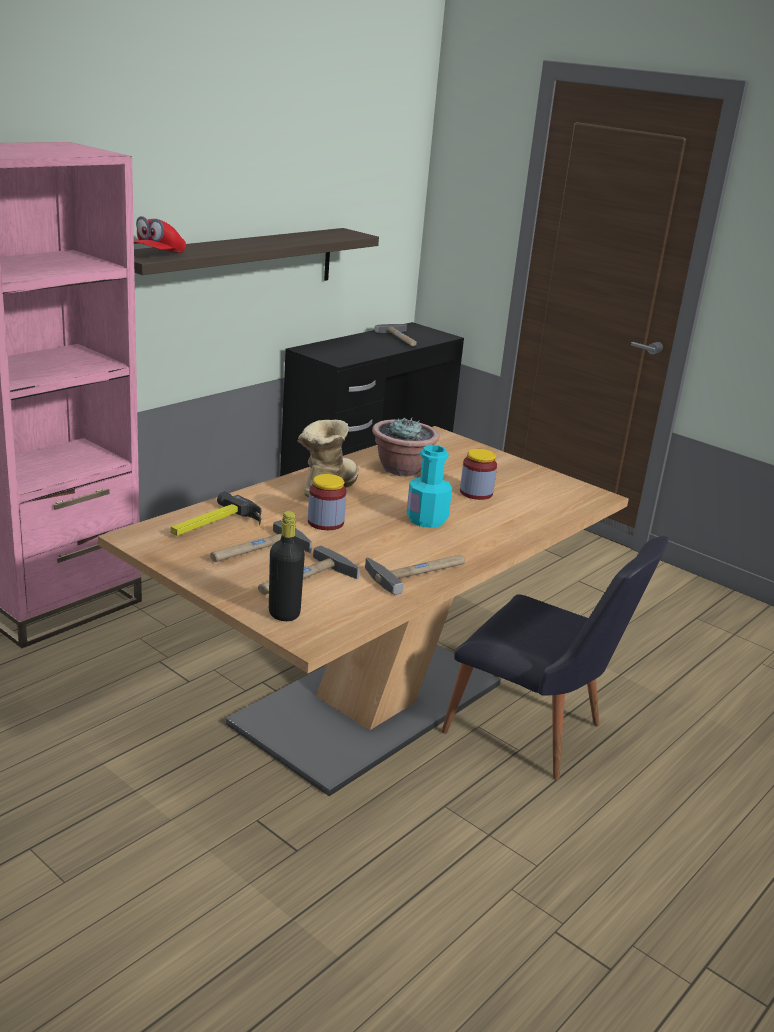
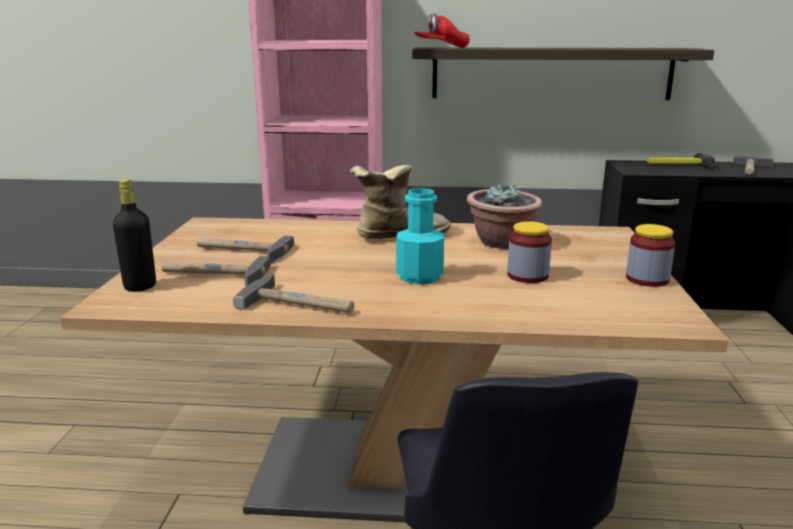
camera: 55 degrees right, 5 degrees down
(214, 525) = (262, 231): hammer -> hammer (679, 166)
(325, 522) = (335, 252): jar -> jar (647, 279)

